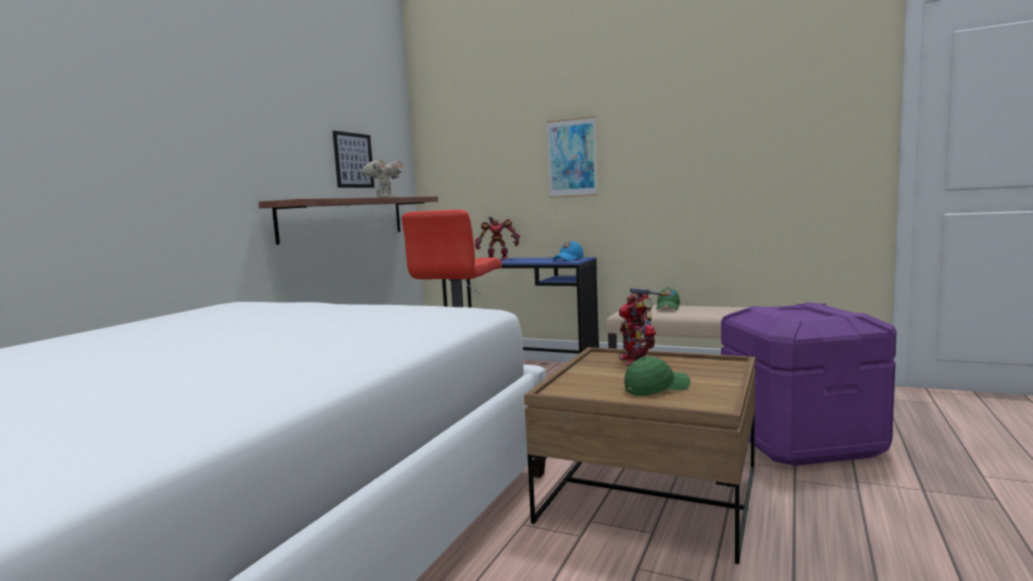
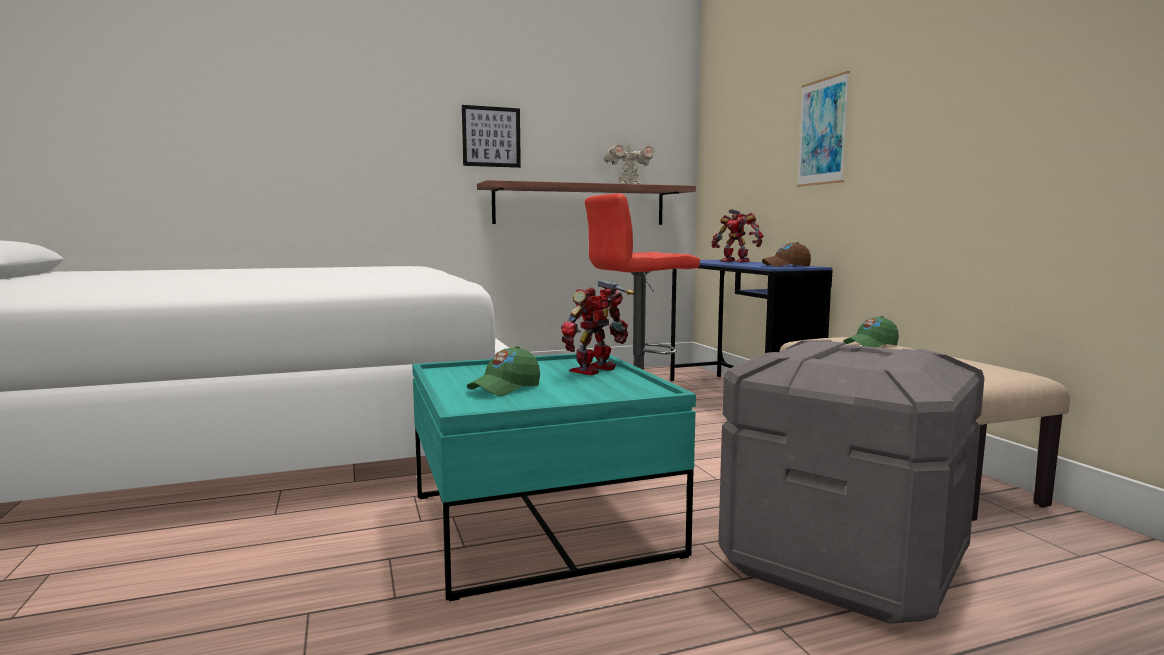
camera: 45 degrees right, 0 degrees up
(353, 160) = (601, 146): picture -> picture (491, 137)
(568, 259) = (786, 266): blue cap -> brown cap
(650, 495) = (541, 524): brown coffee table -> turquoise coffee table
(656, 388) = (505, 388): green cap -> green cap turned 105 degrees clockwise
(801, 440) = (843, 564): purple storage box -> grey storage box

